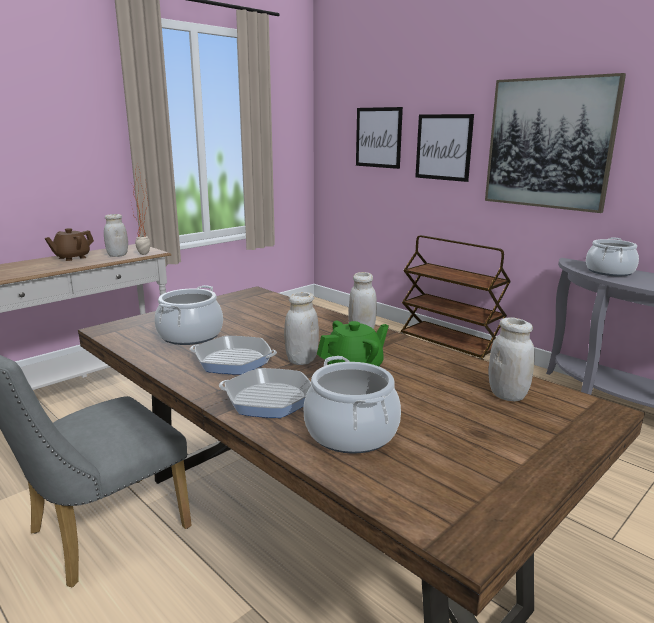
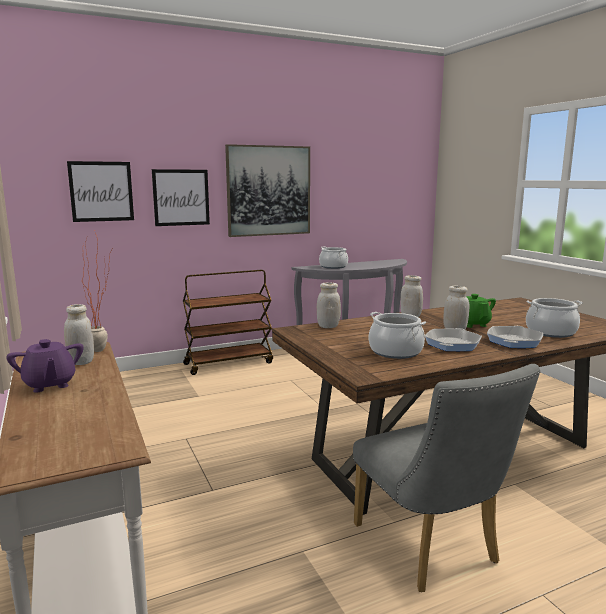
camera: 70 degrees left, 5 degrees down
(72, 258) = (49, 384): brown teapot -> purple teapot
(507, 395) = (505, 308): white jar -> white jar (328, 326)

